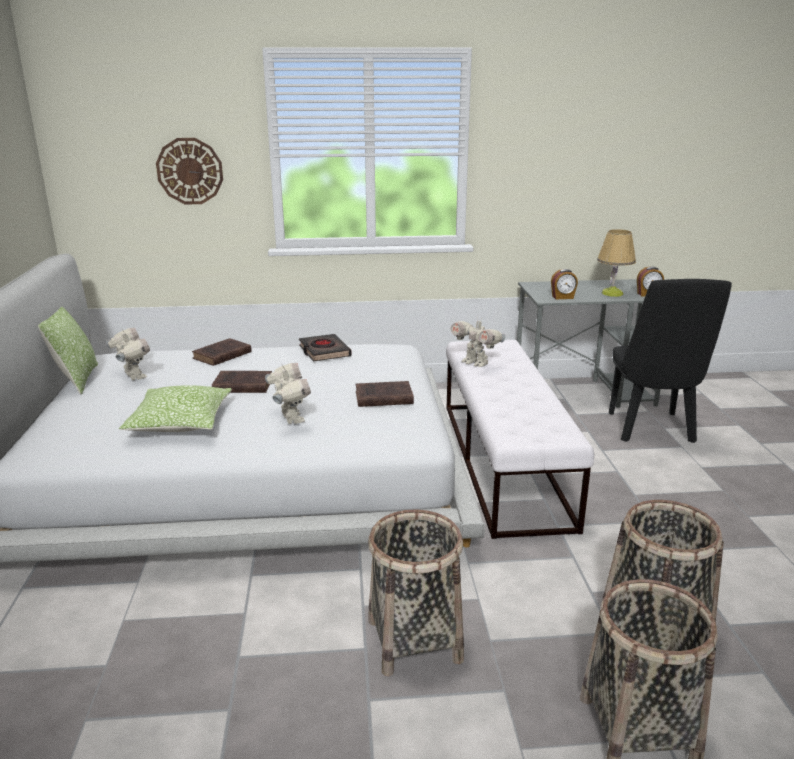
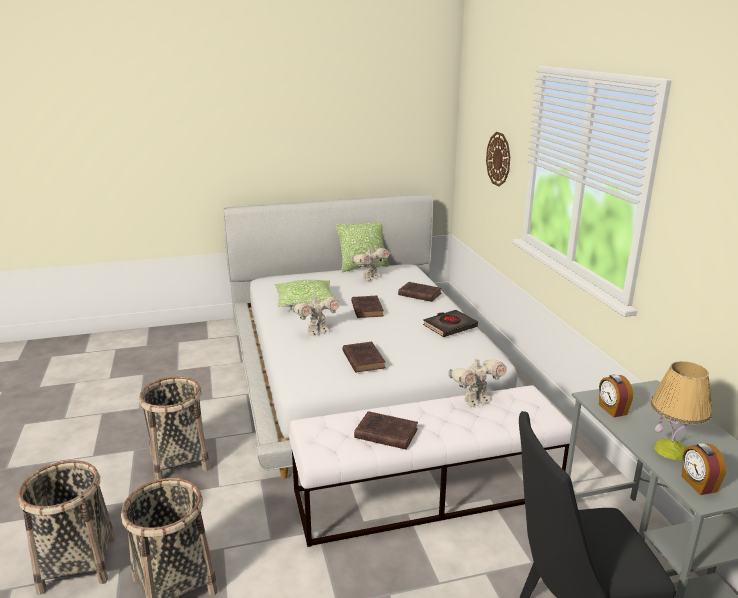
camera: 80 degrees right, 0 degrees up
(476, 363) = (475, 401): toy robot -> toy robot turned 150 degrees counterclockwise
(530, 404) = (384, 433): none -> brown book

